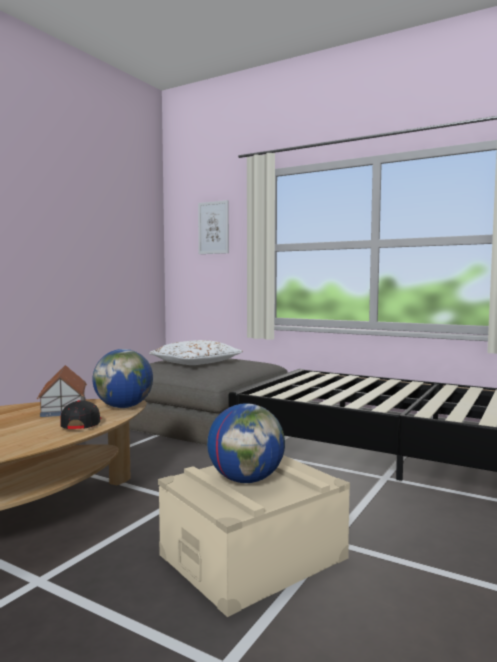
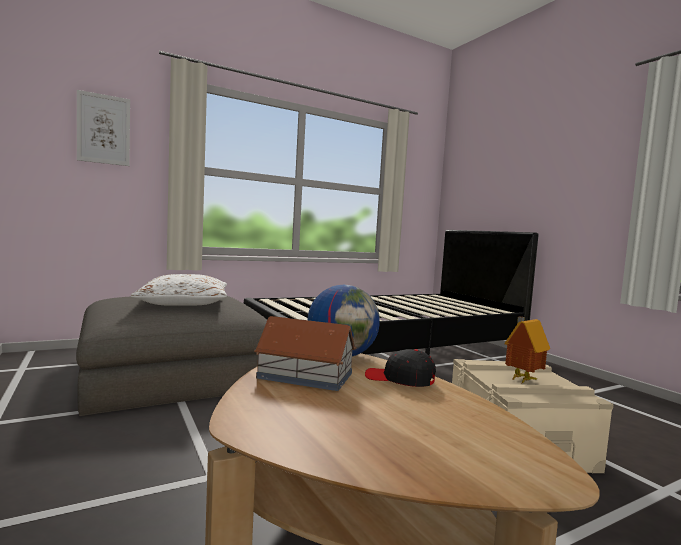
camera: 60 degrees left, 0 degrees up
(246, 480) = (521, 379): globe -> toy house

